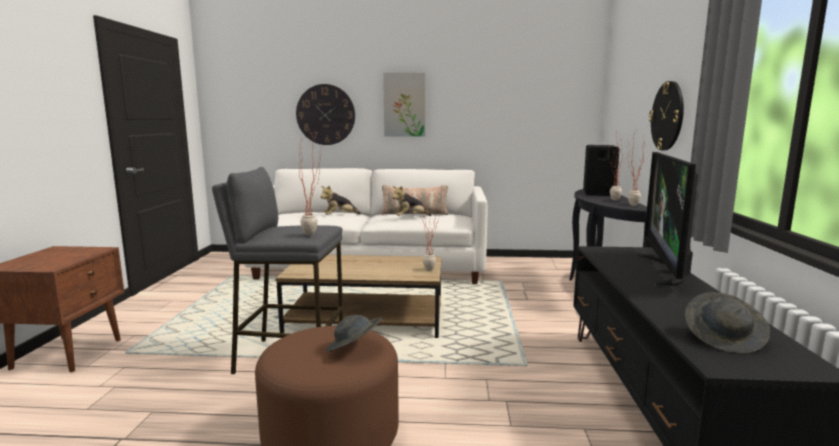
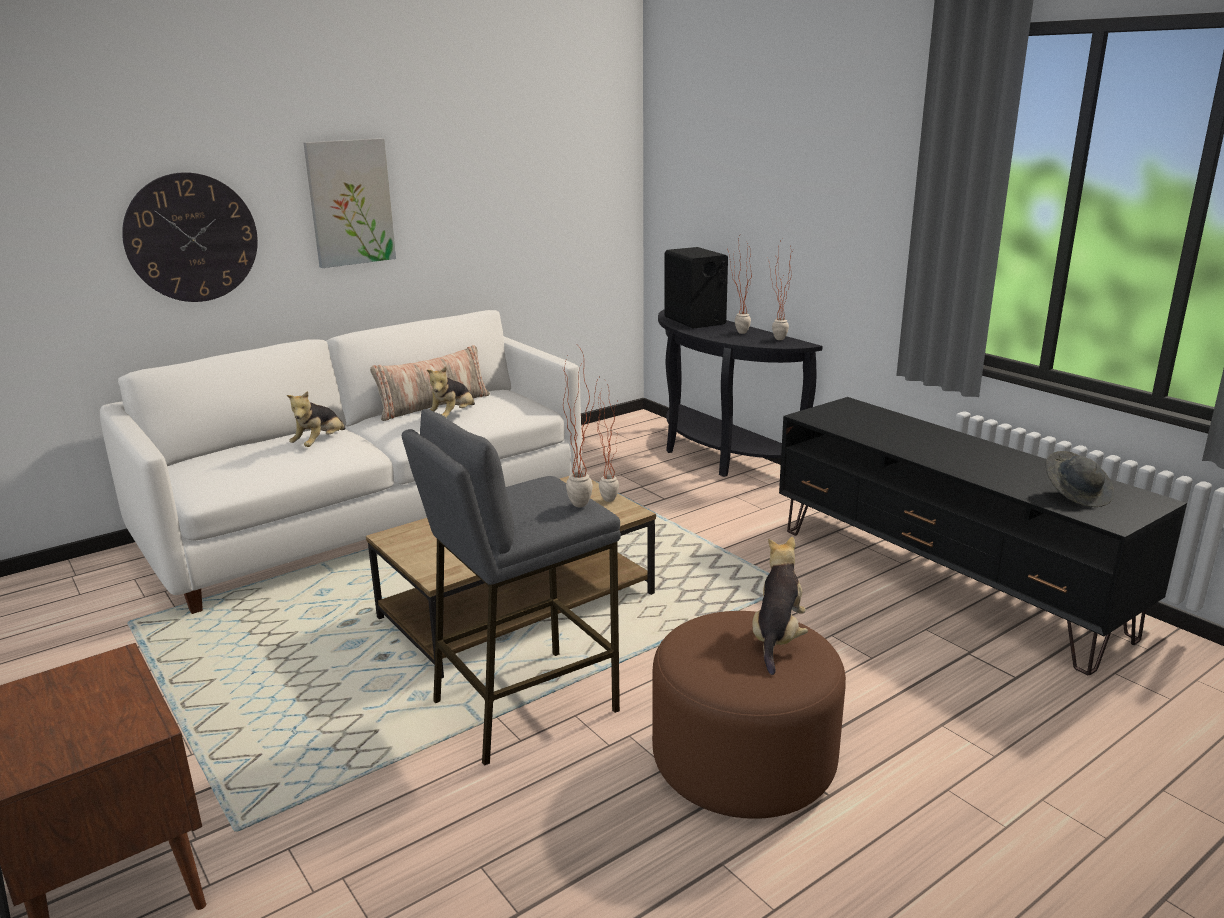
camera: 40 degrees left, 10 degrees up
(354, 349) = (777, 638): grey hat -> plush toy
(666, 270) = (916, 428): television -> none
(667, 116) = (823, 220): wall clock -> none

